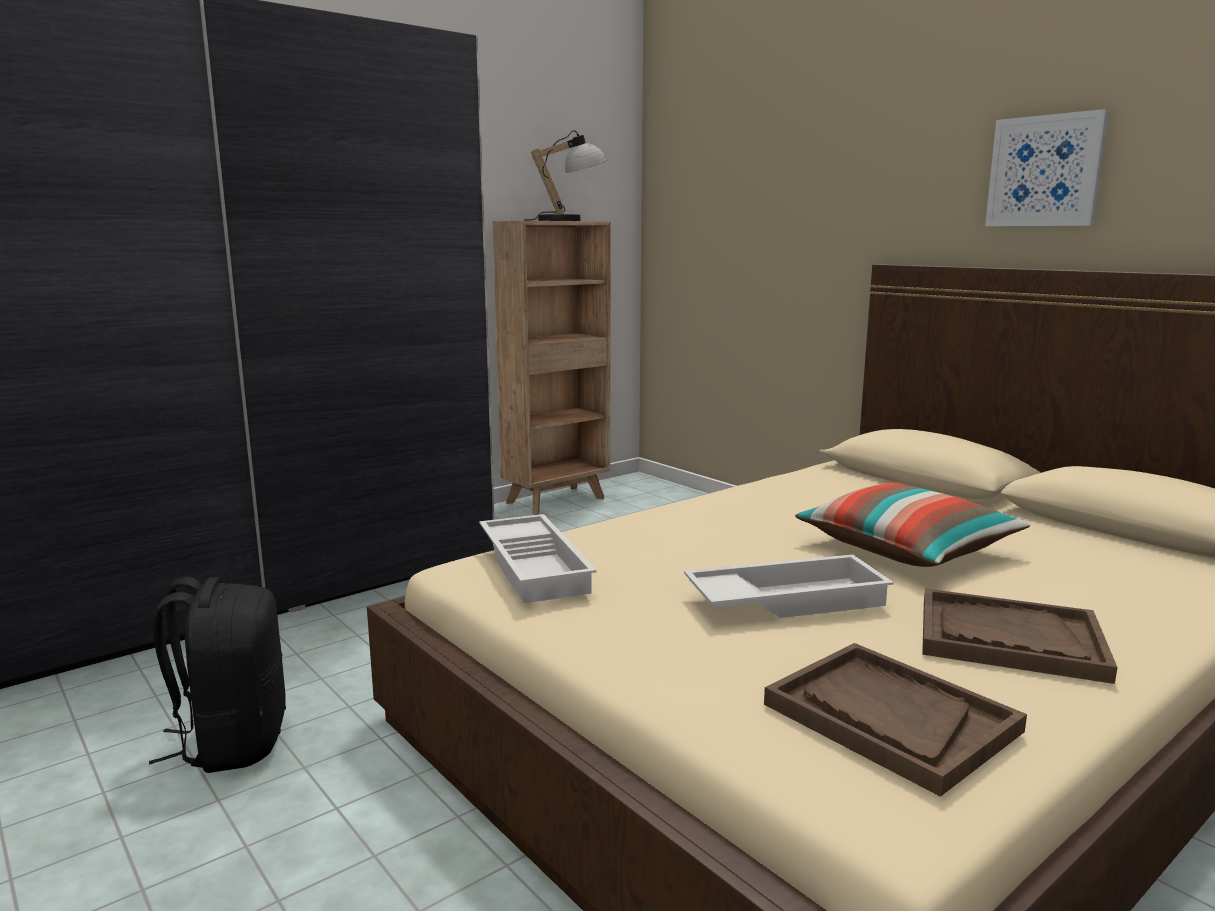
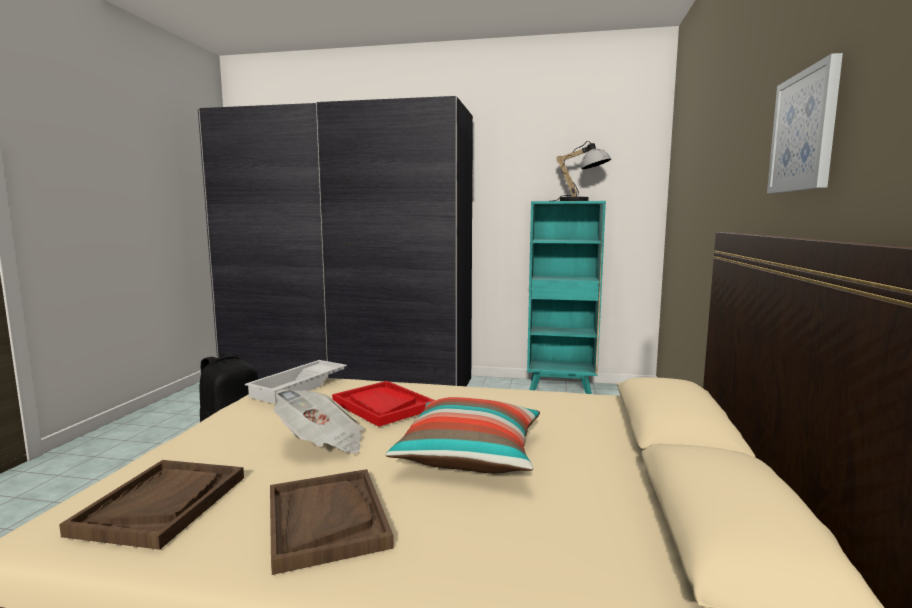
camera: 50 degrees right, 5 degrees down
(557, 500) = (561, 387): brown bookcase -> turquoise bookcase
(706, 544) = (383, 405): none -> red tray
(786, 599) = (322, 443): white tray -> newspaper

